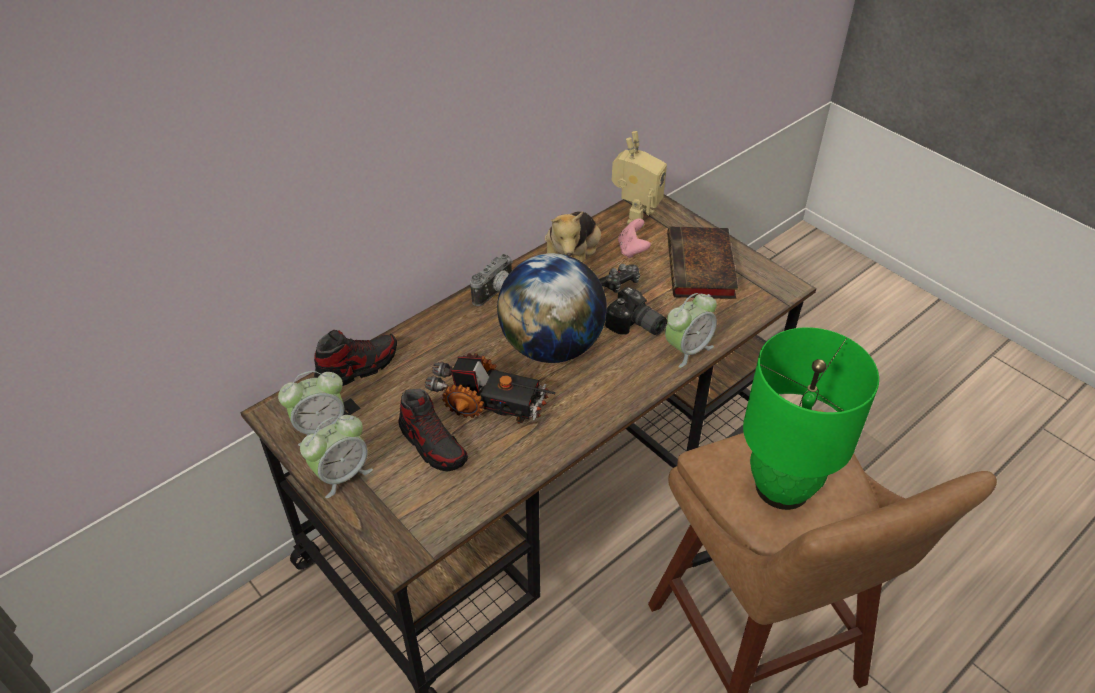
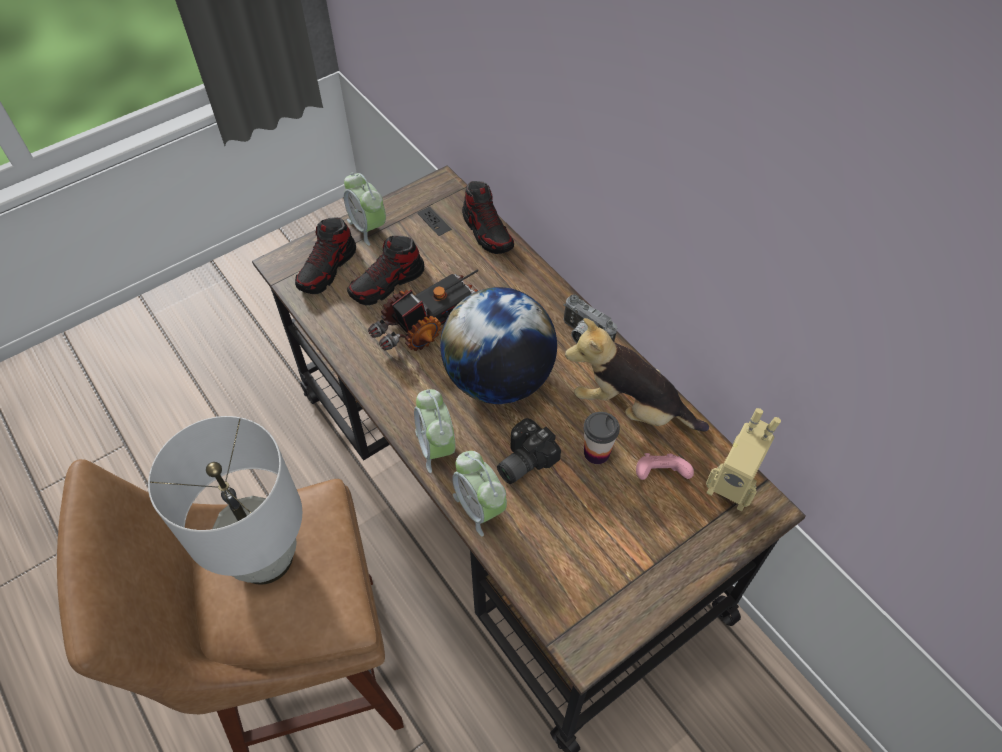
camera: 95 degrees right, 10 degrees up
(320, 427) = (420, 212): alarm clock -> alarm clock (436, 447)
(410, 504) = (327, 269): none -> shoe
(489, 404) = (428, 324): toy truck -> toy truck turned 150 degrees counterclockwise
(619, 283) = (596, 453): game controller -> cup
(701, 269) = (621, 549): book -> none
(782, 488) = (264, 558): green table lamp -> white table lamp

